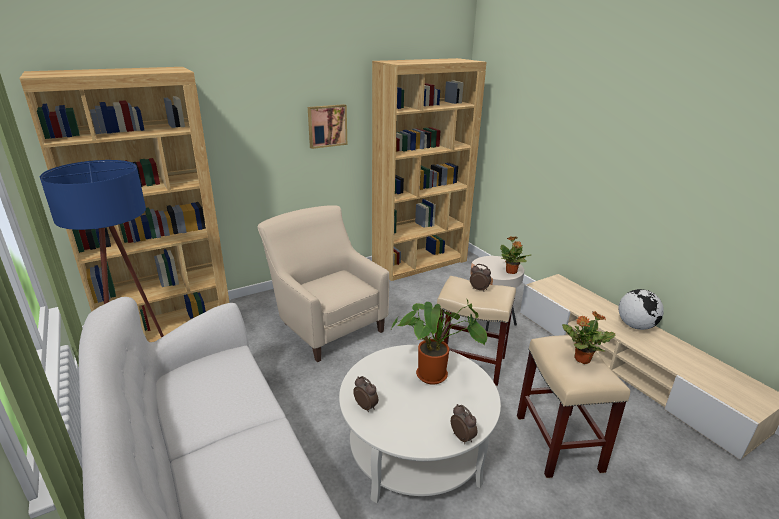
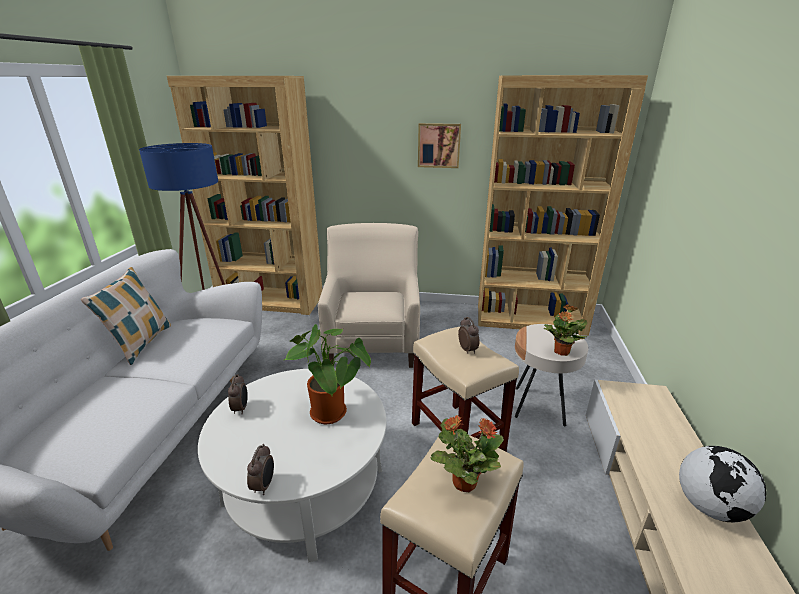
camera: 40 degrees right, 0 degrees up
(162, 414) = (141, 343): none -> pillow

